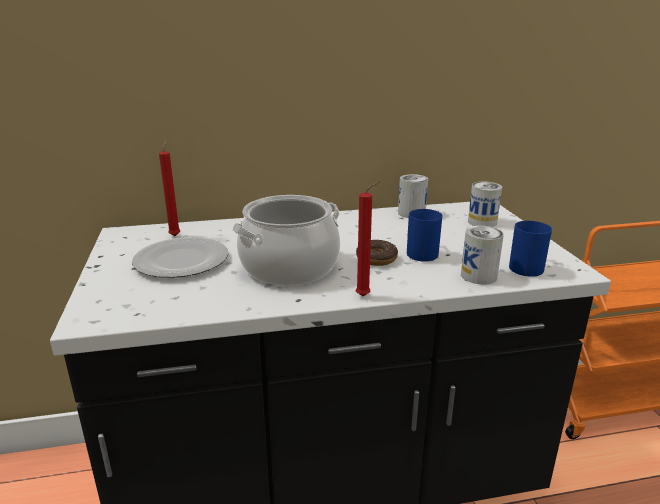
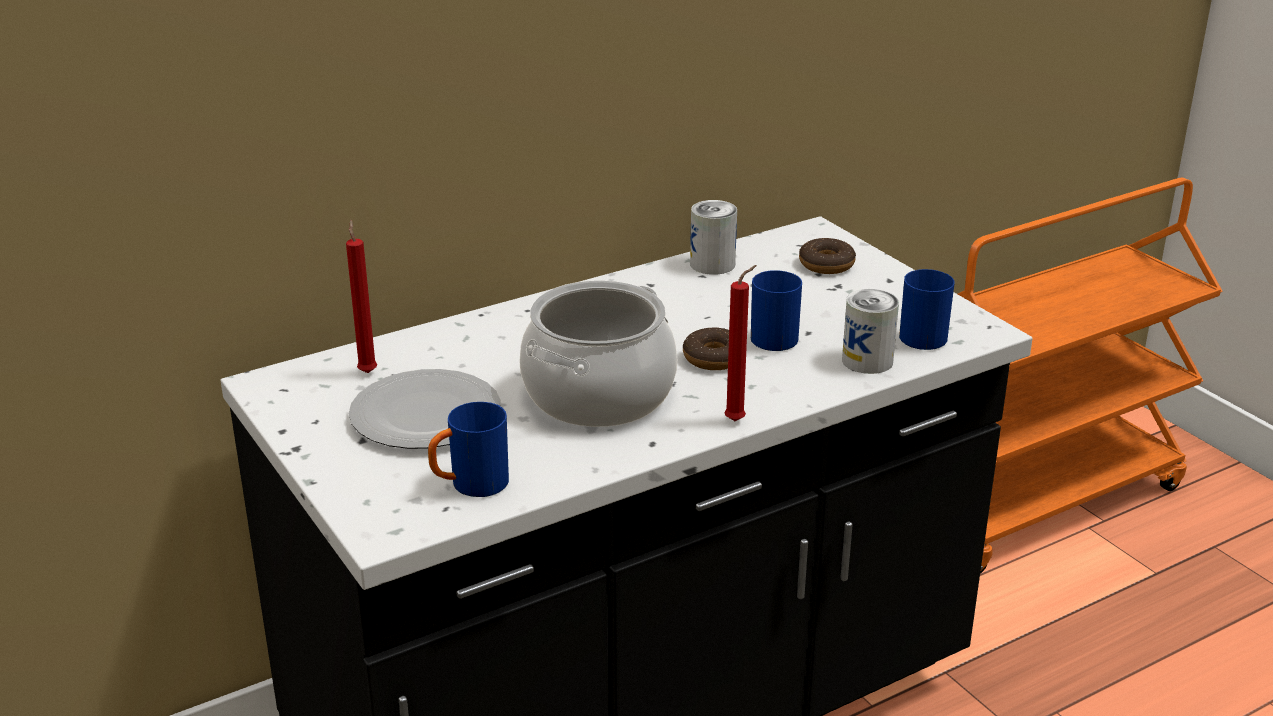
camera: 20 degrees left, 5 degrees up
(164, 303) = (470, 486): none -> blue mug
(482, 222) = (826, 264): can -> donut

